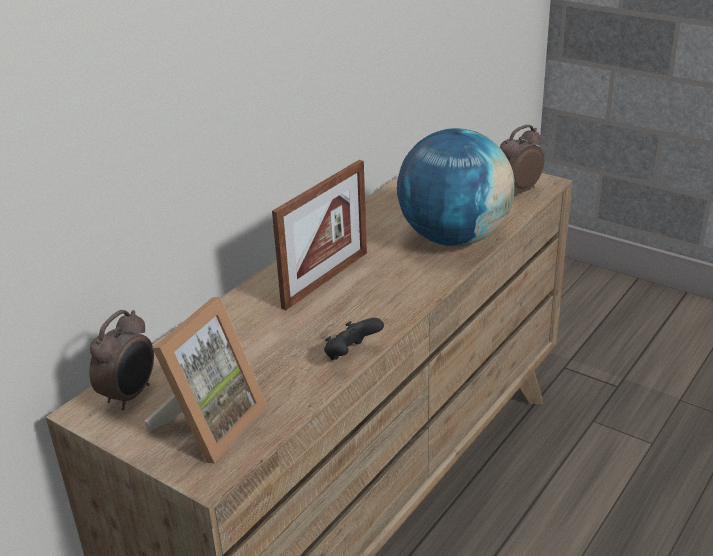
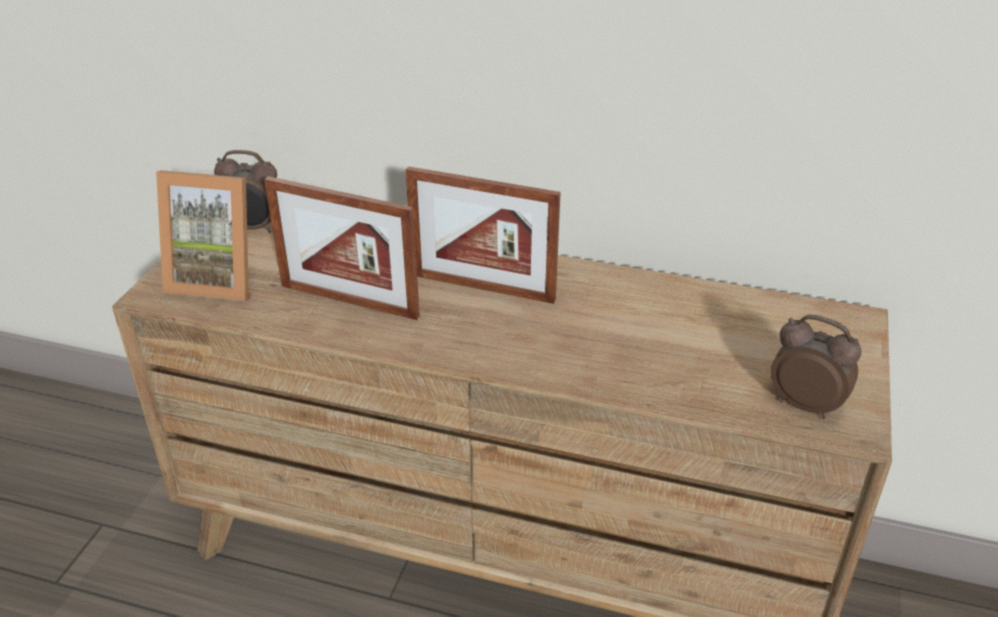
camera: 70 degrees right, 5 degrees up
(302, 347) = (349, 301): none -> picture frame
(351, 355) = (344, 335): black game controller -> none
(454, 238) = (627, 365): globe -> none

